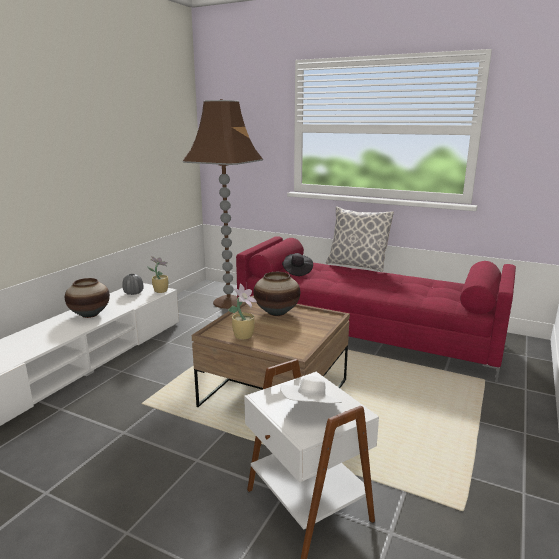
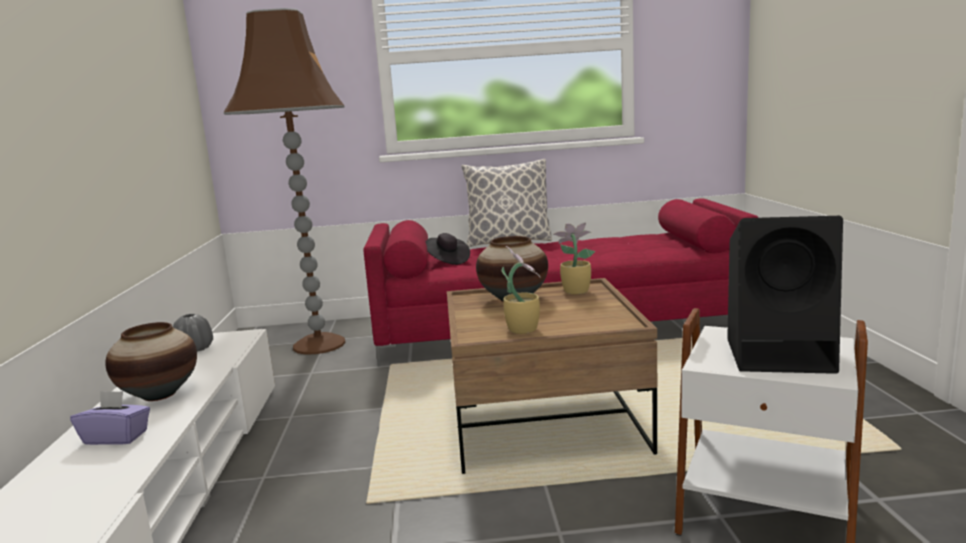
camera: 30 degrees left, 5 degrees down
(50, 332) = (116, 437): none -> purple tissue box
(160, 291) = (241, 336): potted plant -> potted plant (574, 291)
(310, 409) = (782, 355): white hat -> black speaker

